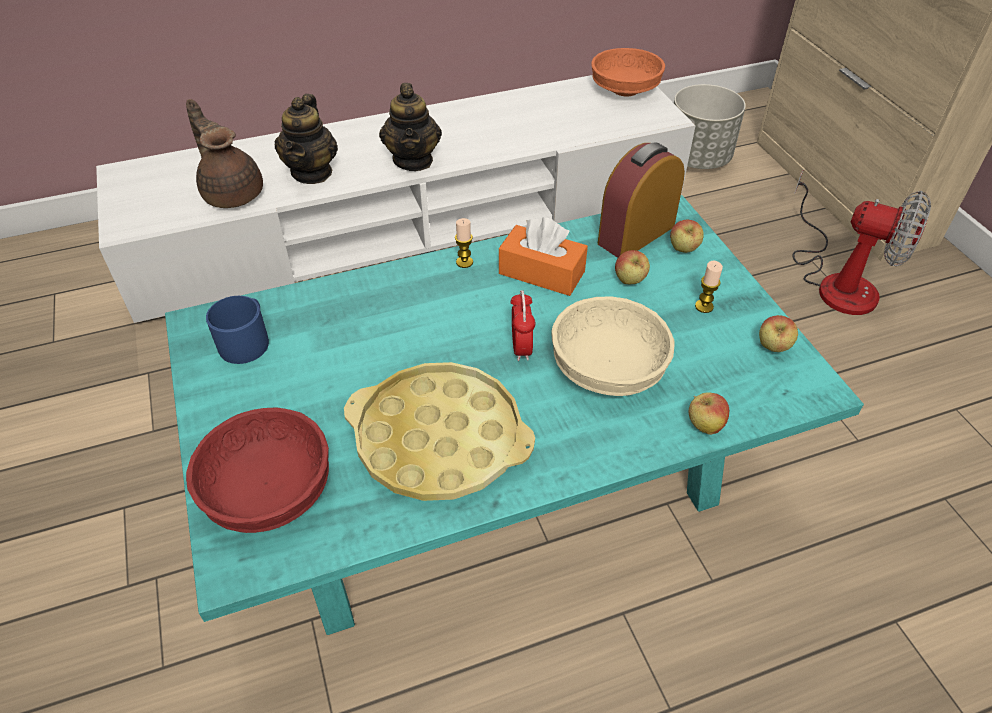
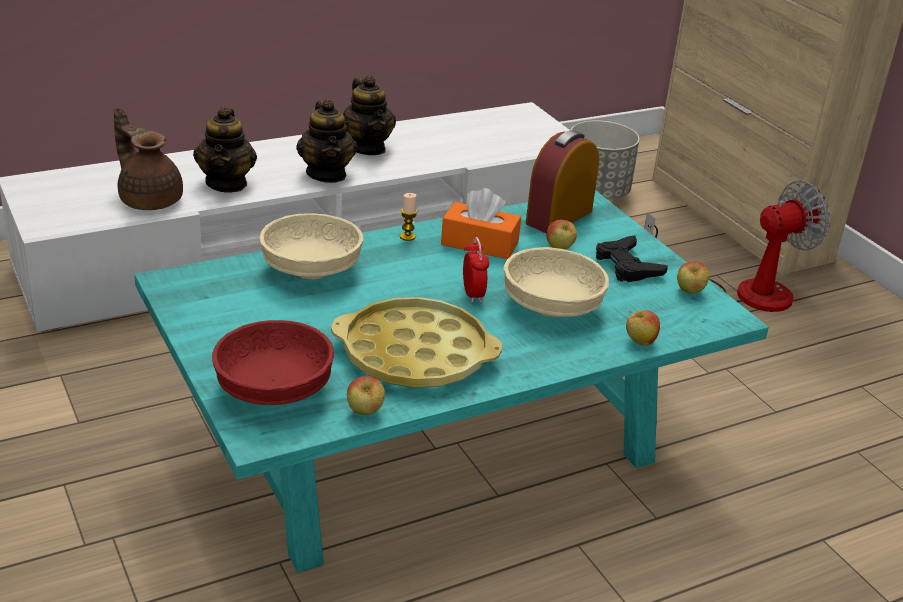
camera: 10 degrees left, 15 degrees down
(247, 340) = (220, 292): blue mug -> none
(352, 310) = (313, 270): none -> beige bowl
(460, 126) = (367, 148): none -> teapot
(626, 90) = (524, 120): orange bowl -> none
(683, 250) = (603, 228): apple -> apple (365, 413)
(704, 306) = (627, 265): candle -> black game controller
(837, 280) = (743, 290): fan -> fan turned 45 degrees counterclockwise

